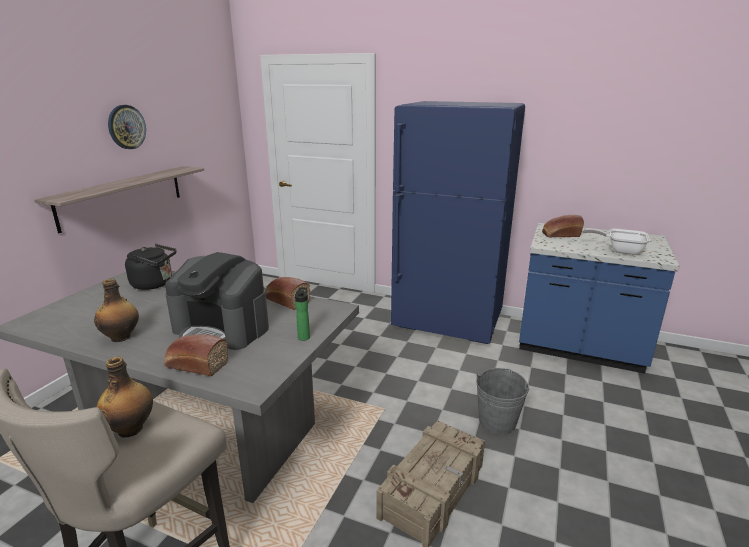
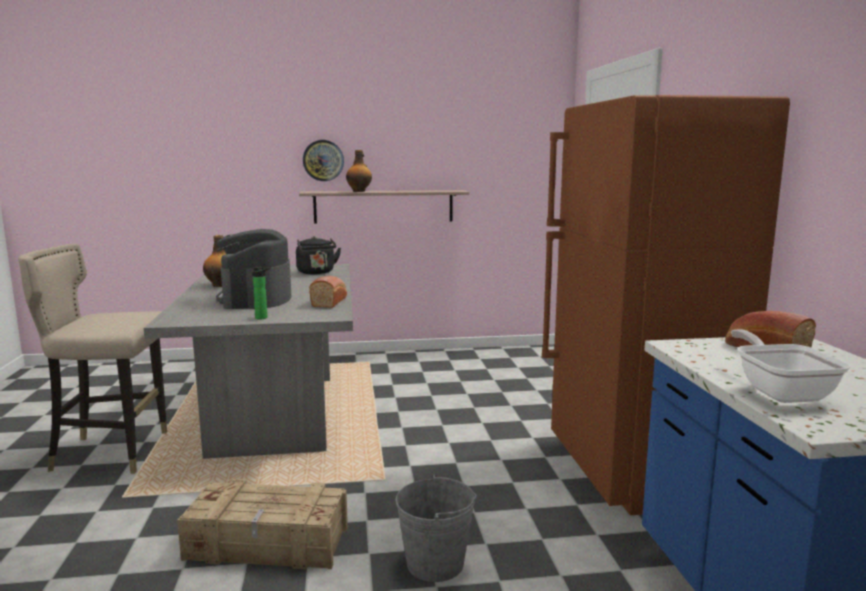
camera: 60 degrees right, 10 degrees down
(126, 127) = (402, 143): wall clock -> wall clock (323, 160)
(131, 428) = (116, 317): bottle -> bottle (359, 191)
(195, 365) = (192, 305): bread -> none
(448, 325) = (635, 473): blue fridge -> brown fridge

